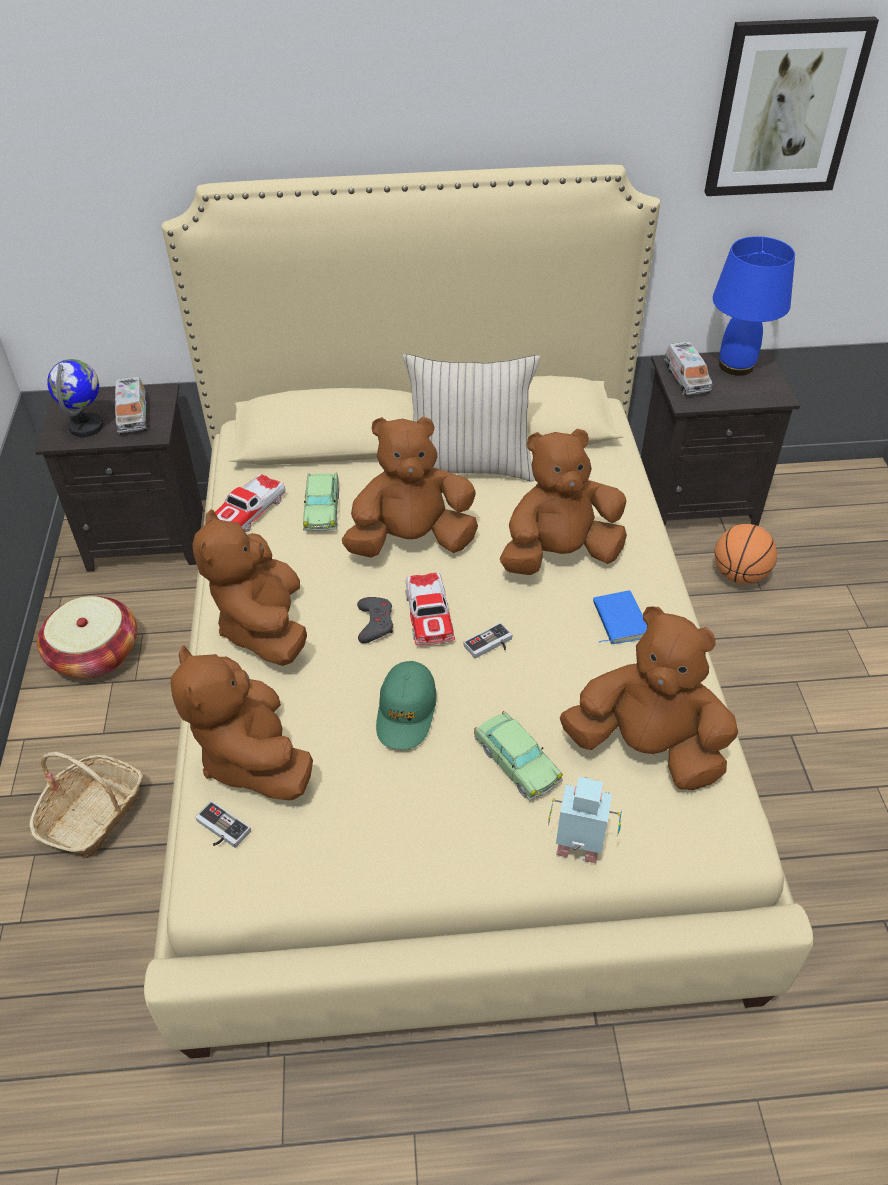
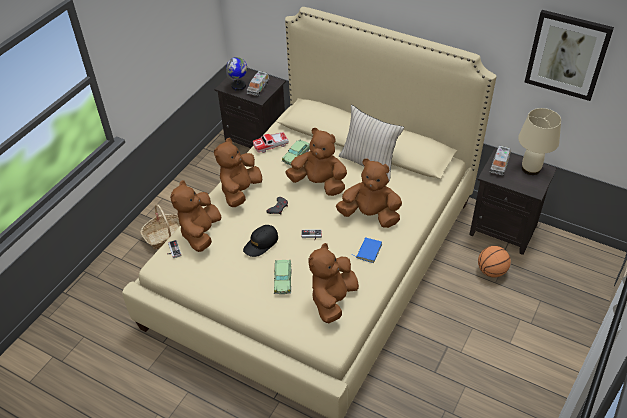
camera: 35 degrees right, 0 degrees up
(95, 654) = (206, 178): basket -> none
(406, 711) = (261, 244): green cap -> black cap
(429, 615) = (299, 214): toy car -> none
(579, 852) = (276, 319): toy robot -> none
(646, 748) = (333, 300): brown plush toy -> brown plush toy turned 120 degrees counterclockwise
(737, 365) = (531, 169): blue table lamp -> beige table lamp

